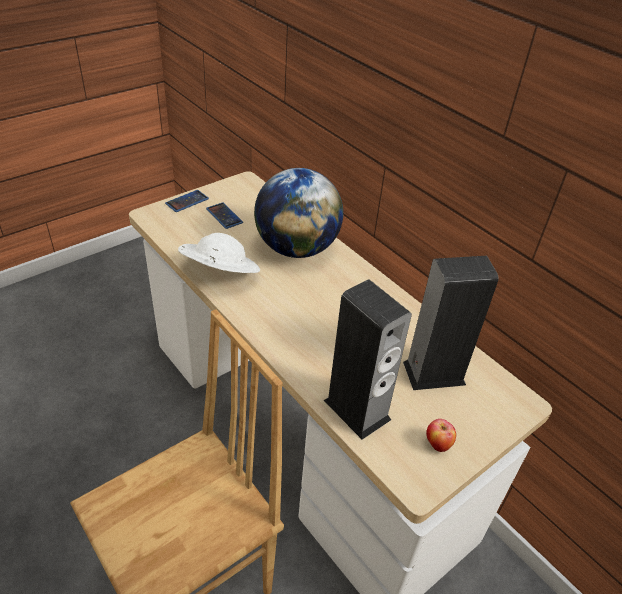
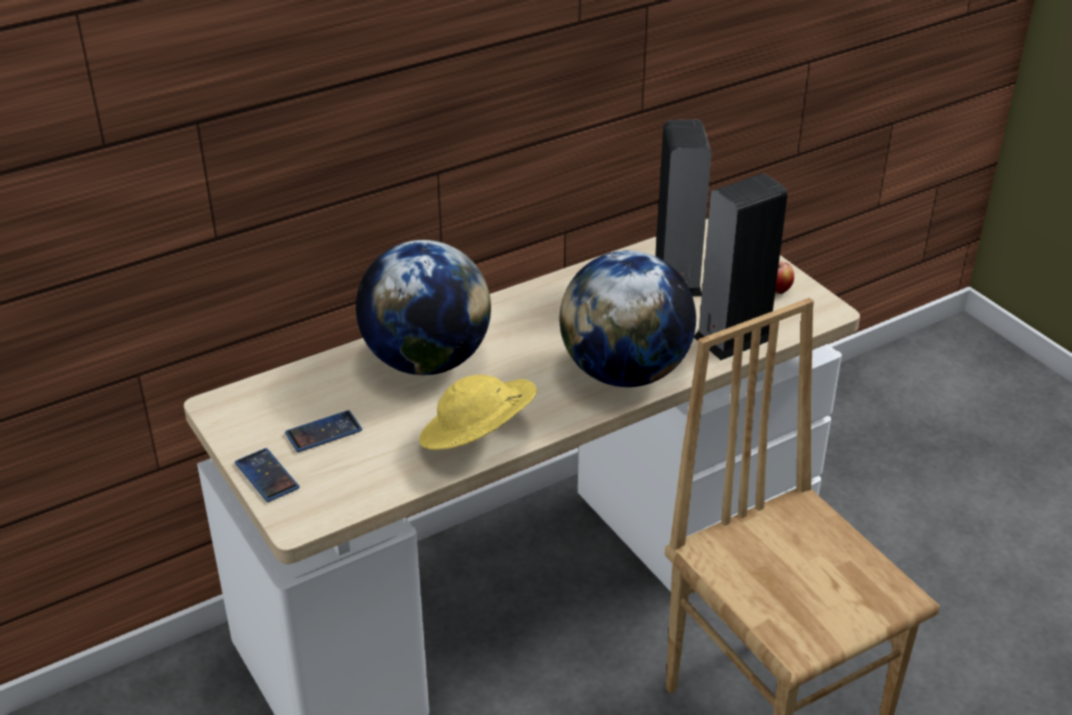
camera: 80 degrees left, 5 degrees down
(219, 274) = (477, 439): white hat -> yellow hat
(298, 342) = (625, 372): none -> globe

